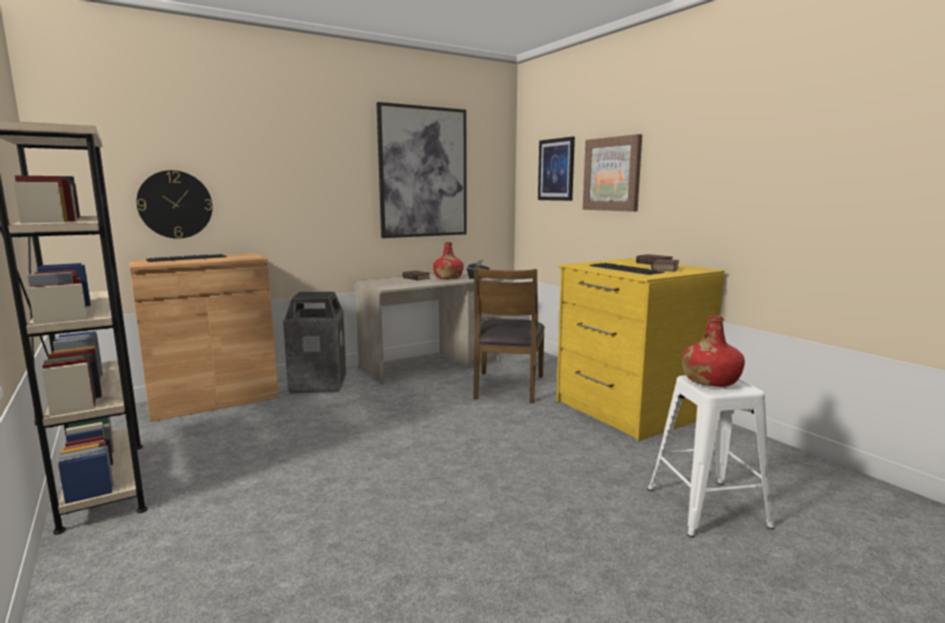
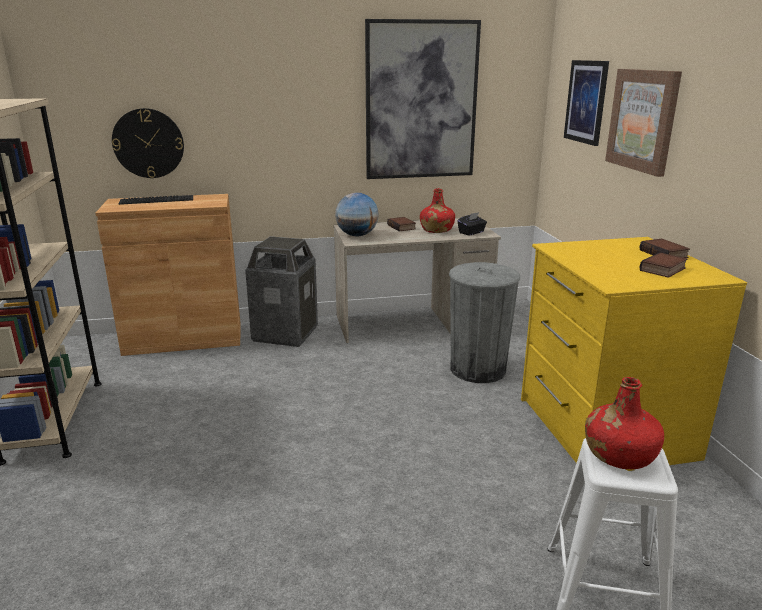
camera: 20 degrees right, 10 degrees up
(384, 284) = (357, 235): none -> globe
(508, 387) = (477, 369): brown chair -> grey trash can
(626, 269) = (608, 264): keyboard -> none

